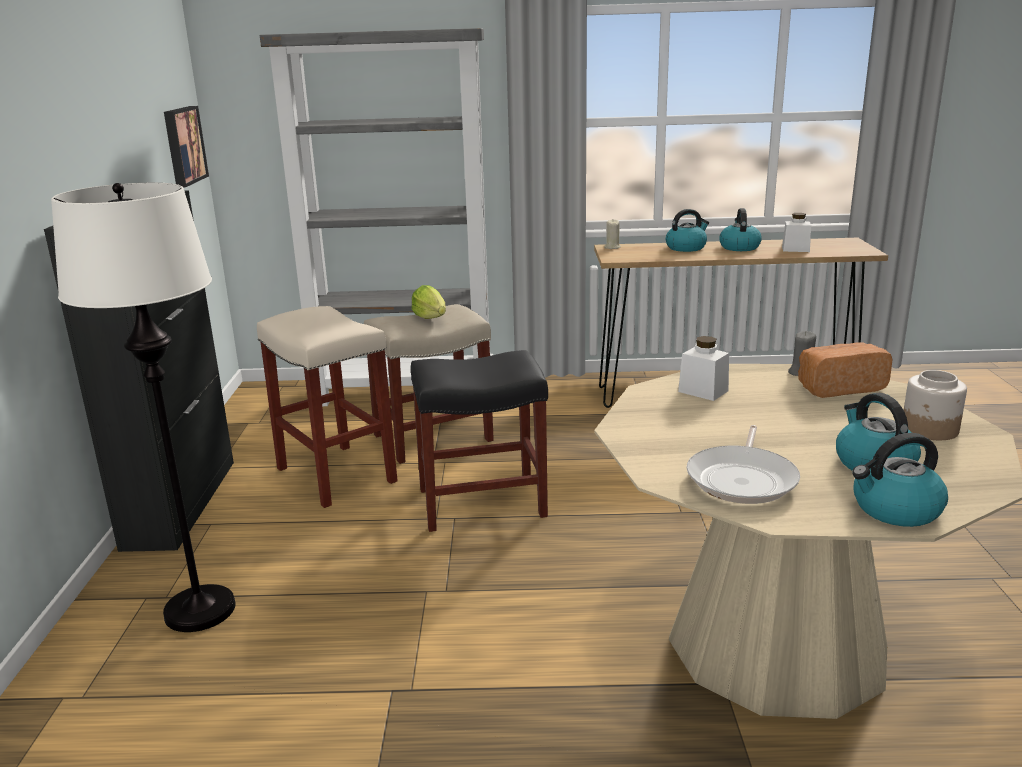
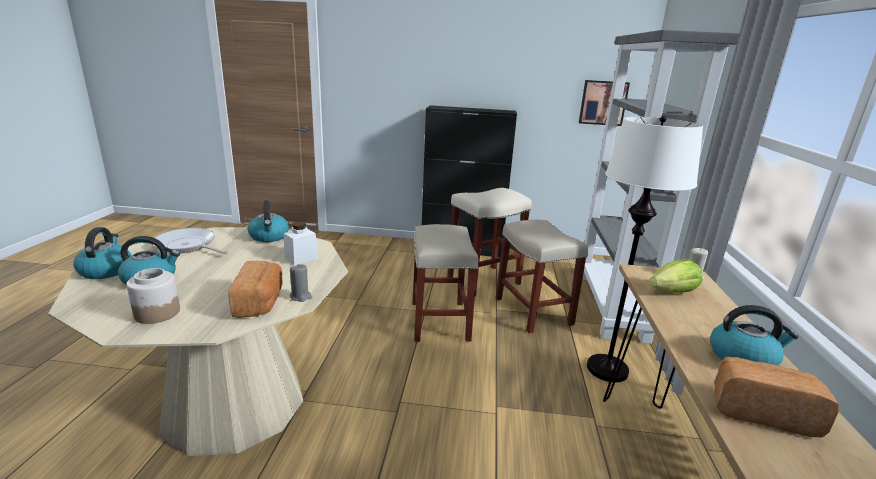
camera: 95 degrees right, 0 degrees up
(200, 610) = (373, 255): white floor lamp -> white floor lamp (607, 369)
(430, 318) = (545, 233): lettuce -> lettuce (673, 292)
(483, 502) = (440, 321): black stool -> beige stool
(686, 247) = (715, 318): kettle -> kettle (269, 237)
(795, 249) = (760, 410): white jar -> bread

